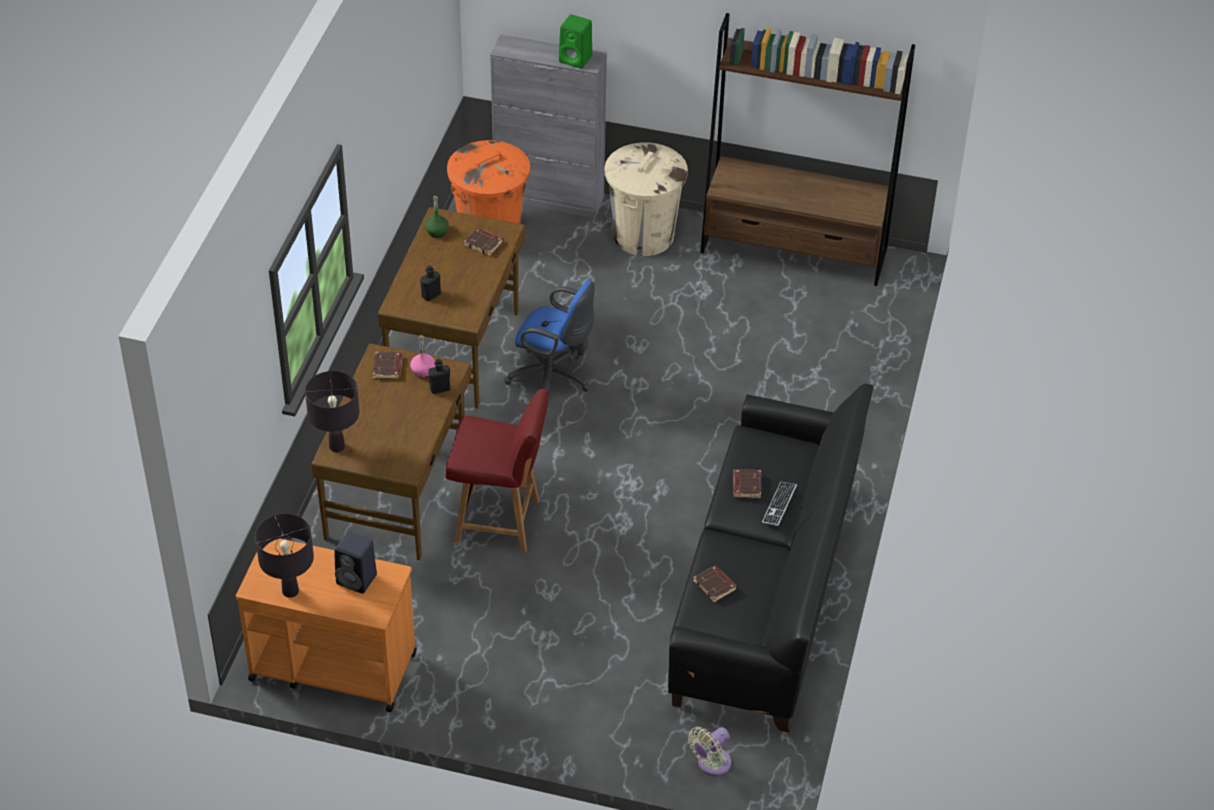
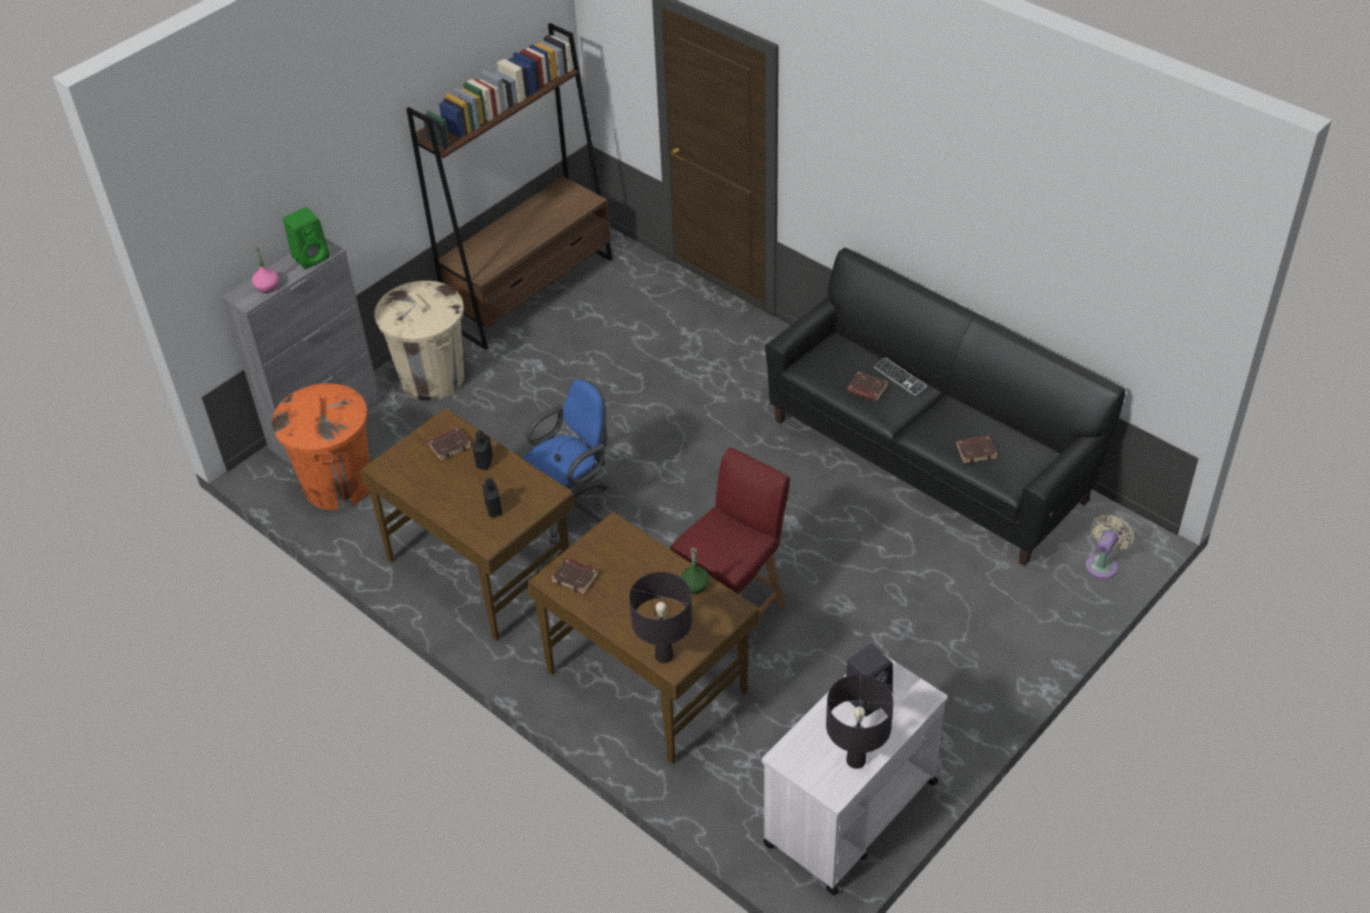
camera: 60 degrees left, 0 degrees up
(332, 666) = (849, 814): orange cart -> white cart
(423, 371) = (599, 551): pink bottle -> pink bottle (267, 286)
(437, 231) = (403, 475): green bottle -> green bottle (695, 585)
(440, 389) = (634, 546): black bottle -> black bottle (484, 462)
(711, 764) = (1103, 564): beige fan -> beige fan turned 135 degrees counterclockwise

